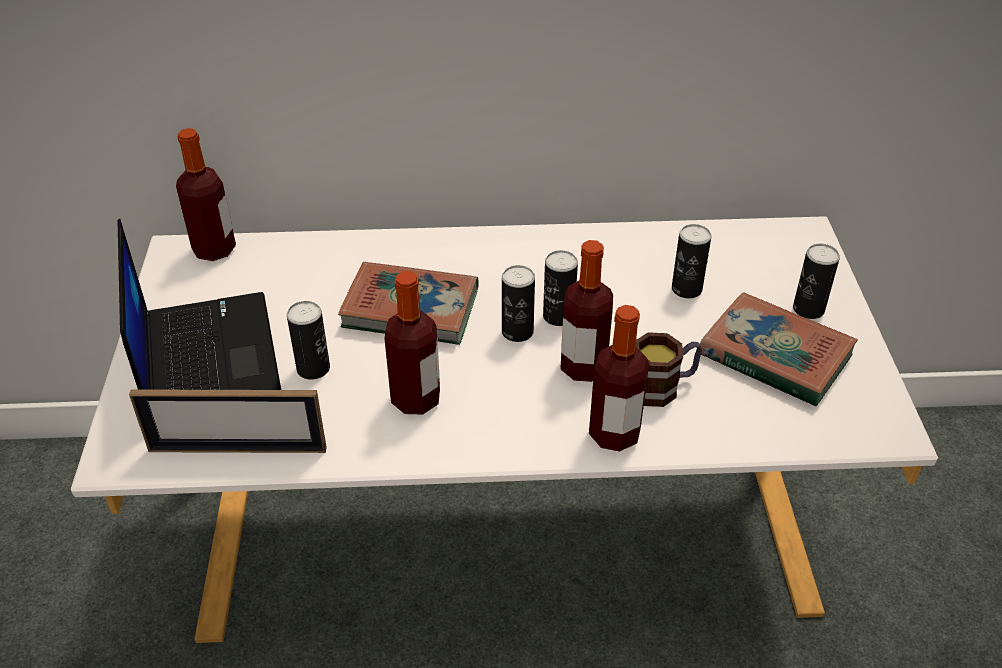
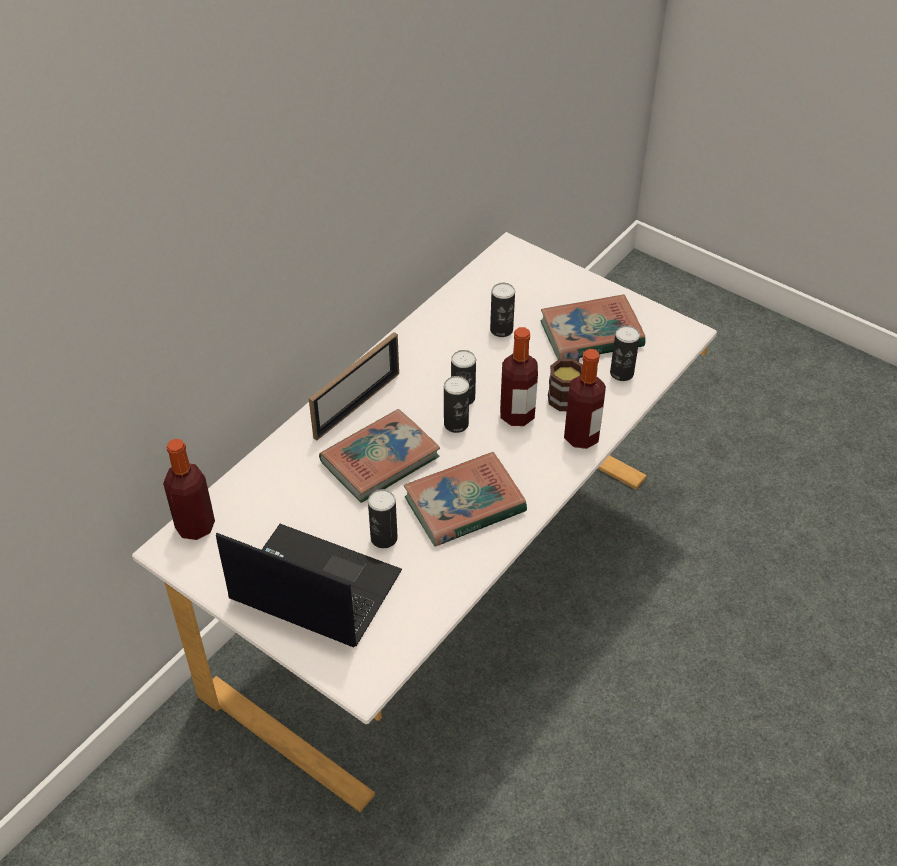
camera: 50 degrees left, 5 degrees up
(237, 449) = (419, 614): picture frame -> picture frame (357, 405)
(416, 399) = (464, 504): bottle -> book
(808, 309) = (571, 295): can -> can (621, 373)

